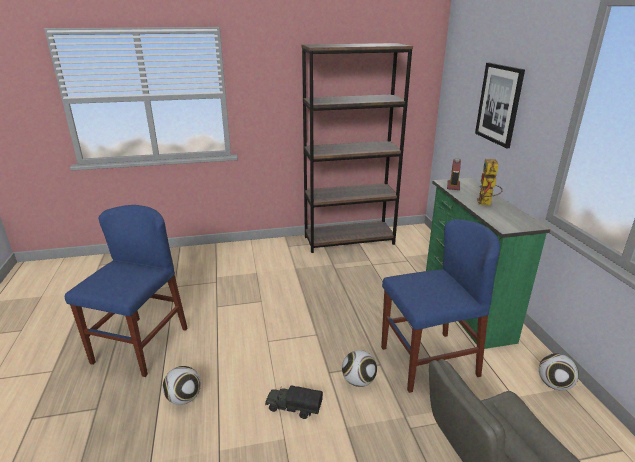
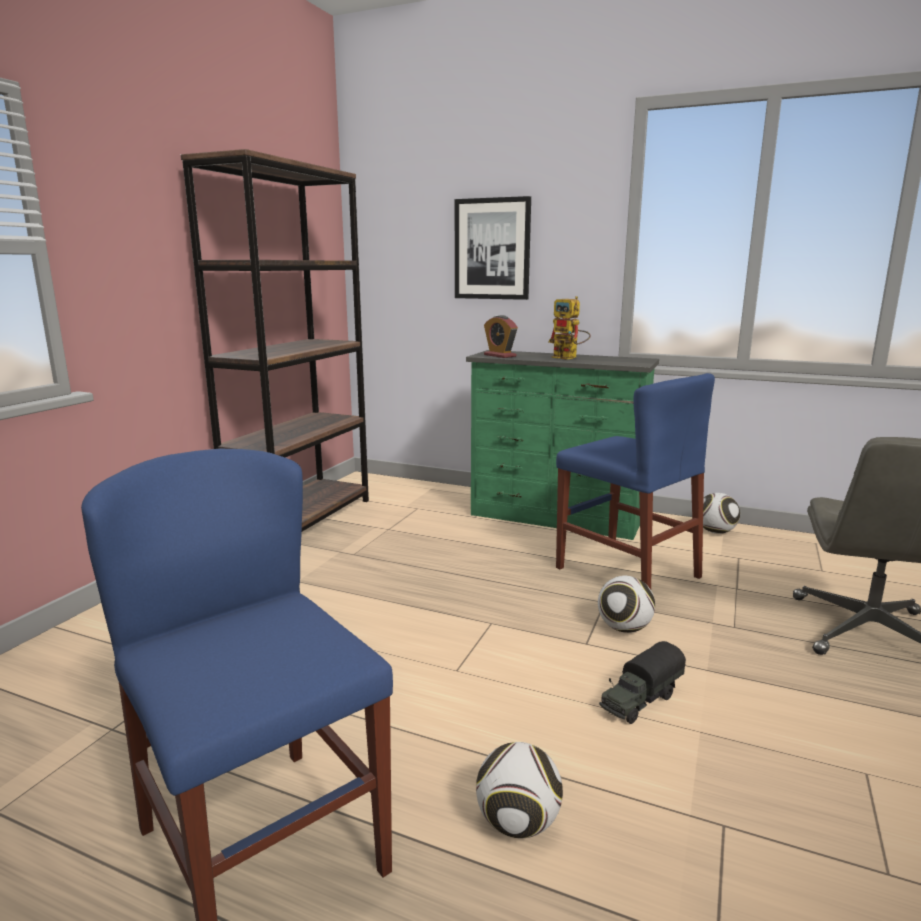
camera: 55 degrees left, 10 degrees down
(428, 361) = (627, 572): blue chair -> blue chair turned 120 degrees clockwise

